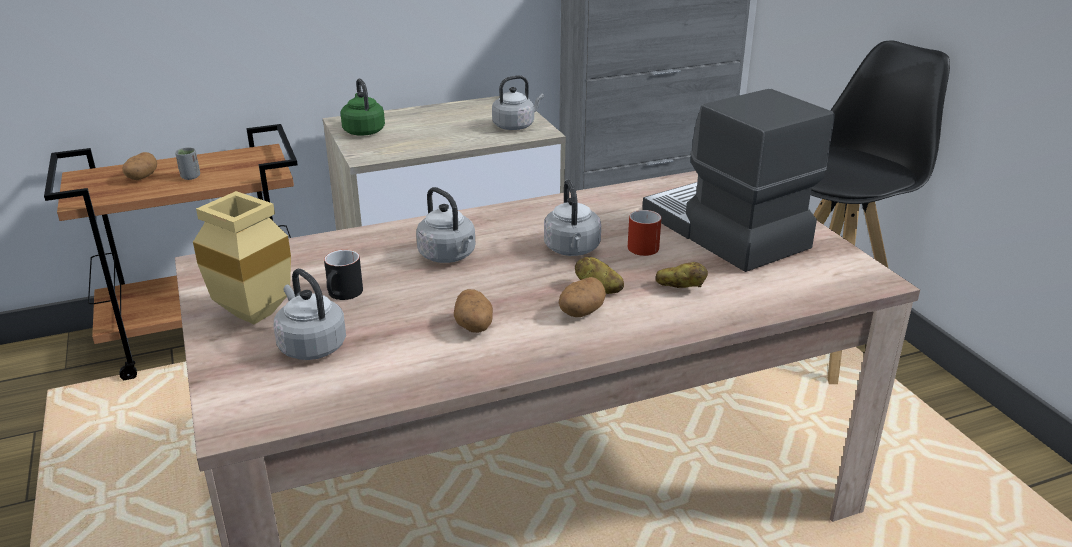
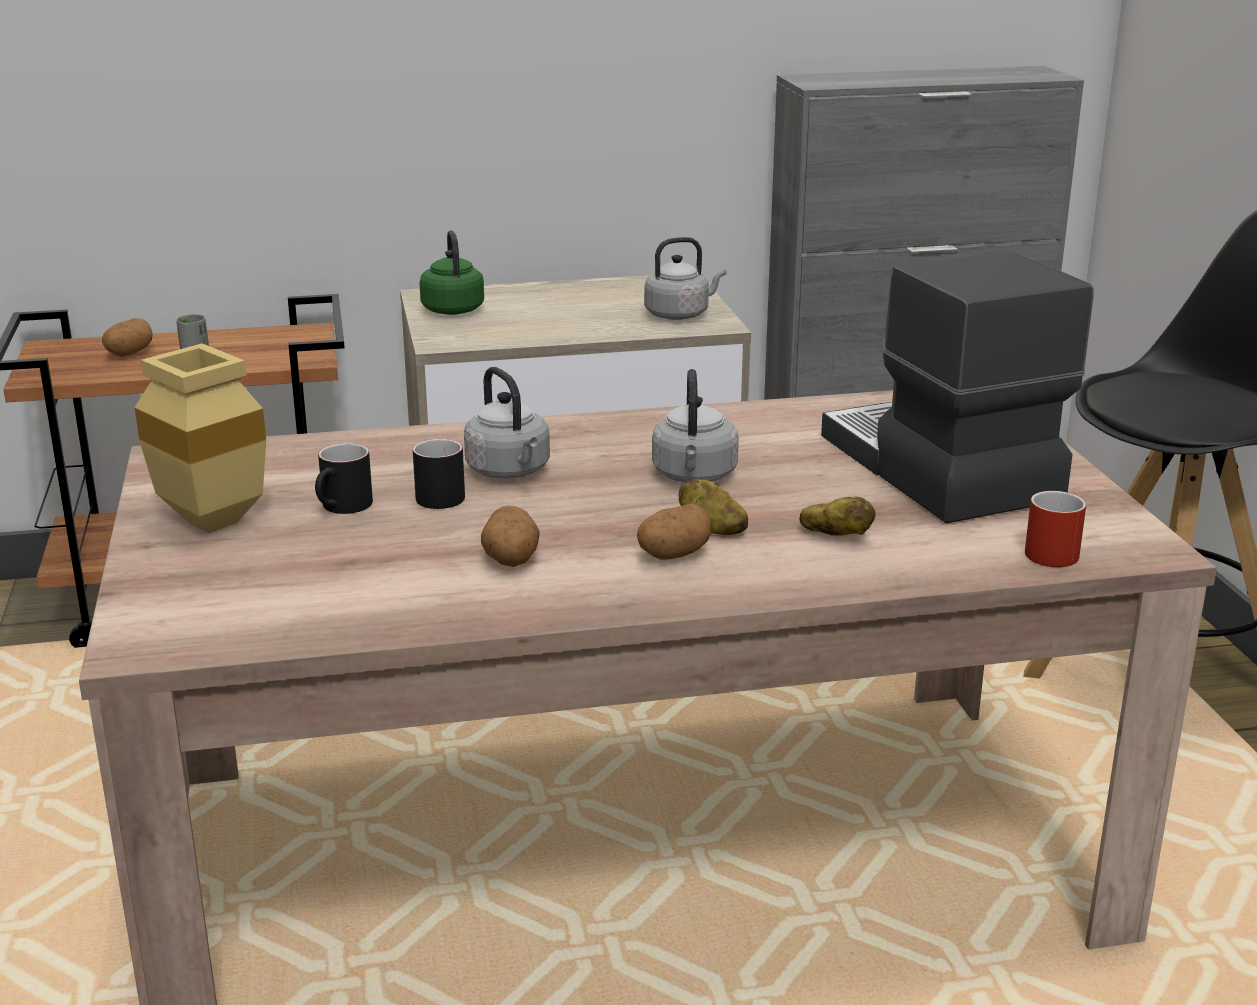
camera: 10 degrees right, 5 degrees down
(310, 345) = (275, 564): grey kettle -> none
(405, 279) = (437, 495): none -> black mug
(640, 245) = (799, 478): red mug -> red mug (1047, 550)

